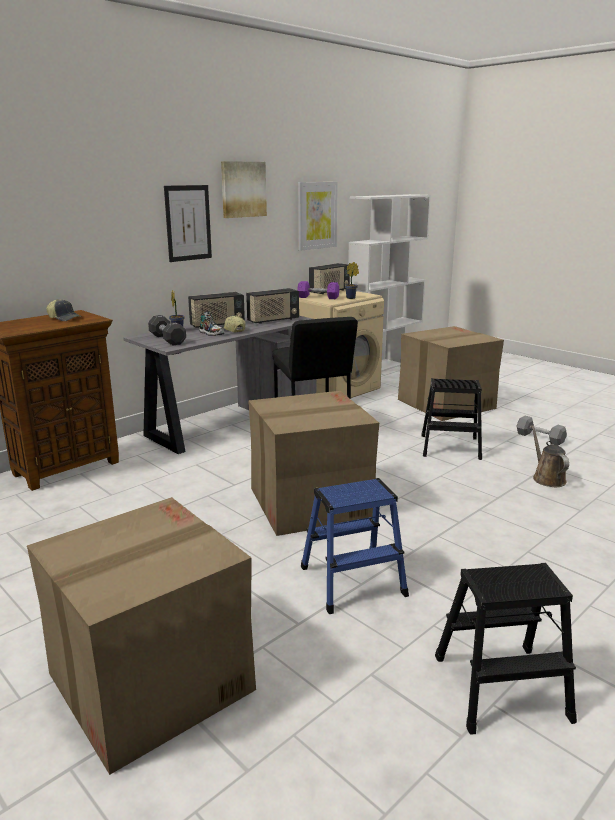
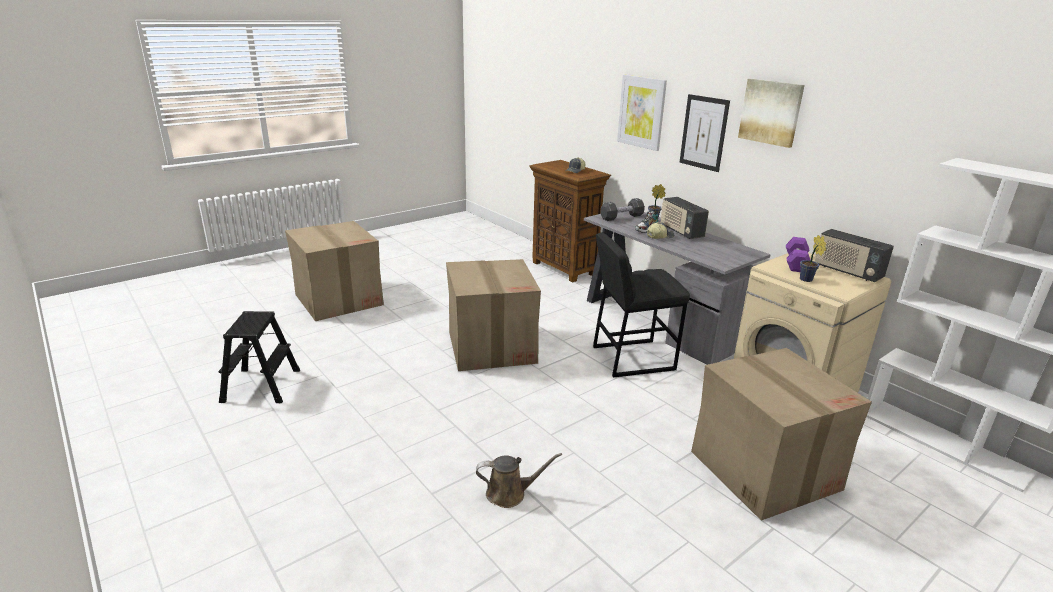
camera: 95 degrees right, 5 degrees up
(273, 320) = (710, 252): radio -> none
(317, 215) = (882, 169): picture -> picture (641, 112)
(352, 580) = (384, 353): blue step ladder -> none
(450, 446) = (604, 440): black step ladder -> none
(540, 438) = (637, 531): grey dumbbell -> none

